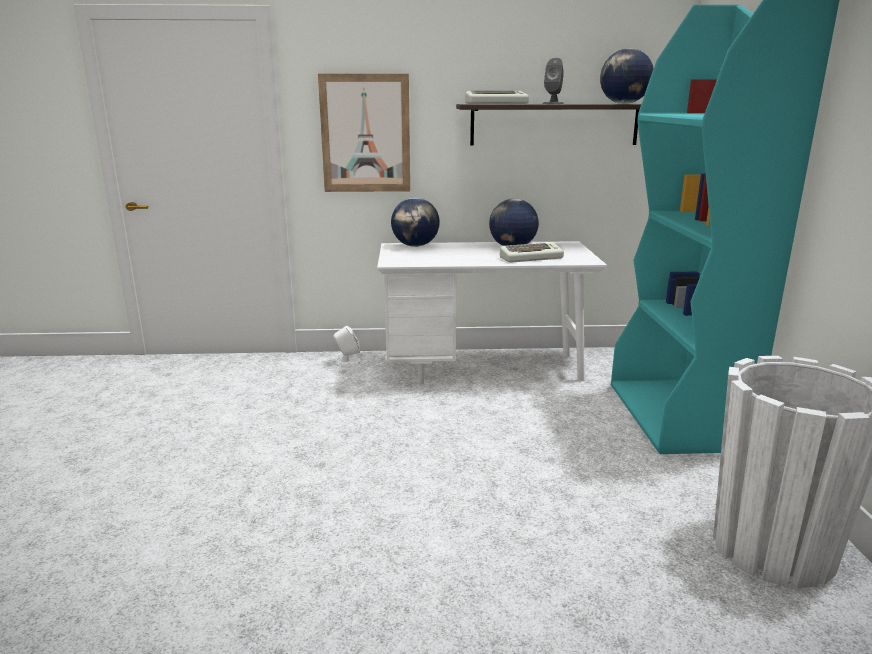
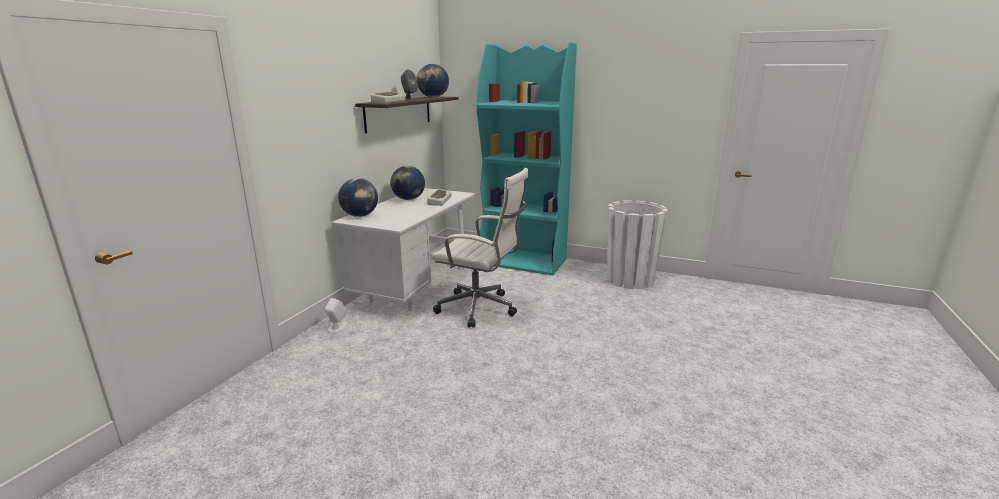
camera: 65 degrees left, 0 degrees up
(365, 134) = (307, 133): picture -> none
(467, 424) = (480, 309): none -> white office chair

